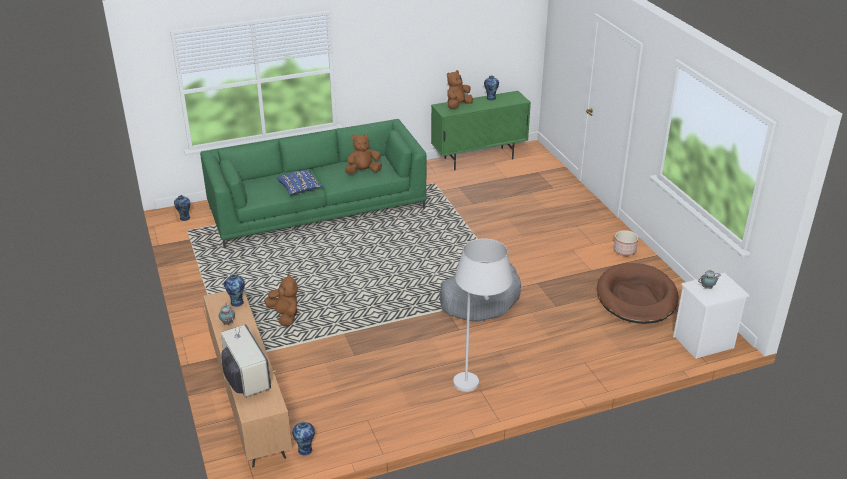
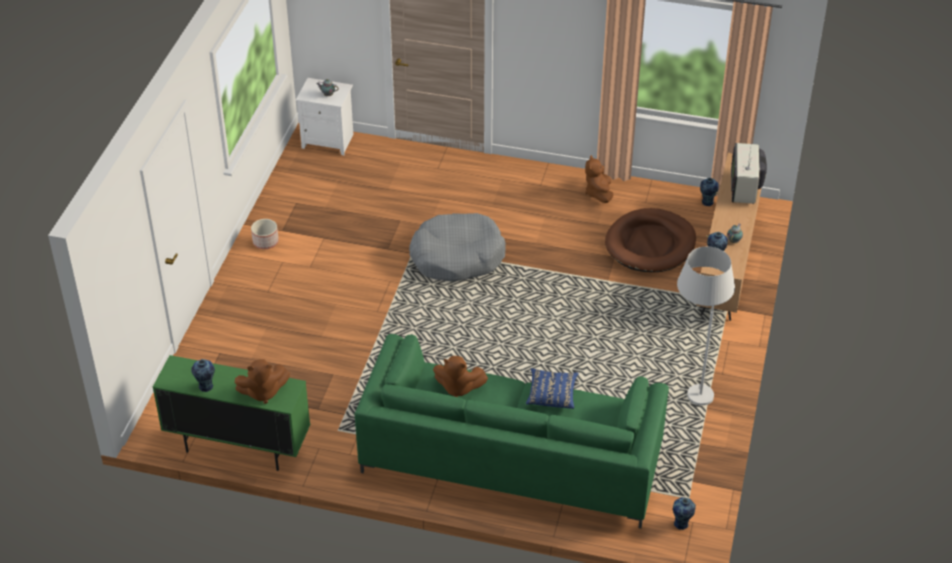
camera: 145 degrees left, 10 degrees up
(285, 316) = (648, 324): brown plush toy -> brown plush toy (598, 193)
(479, 387) = (539, 187): white floor lamp -> white floor lamp (692, 386)
(636, 297) = (323, 196): brown dog bed -> brown dog bed (650, 244)

